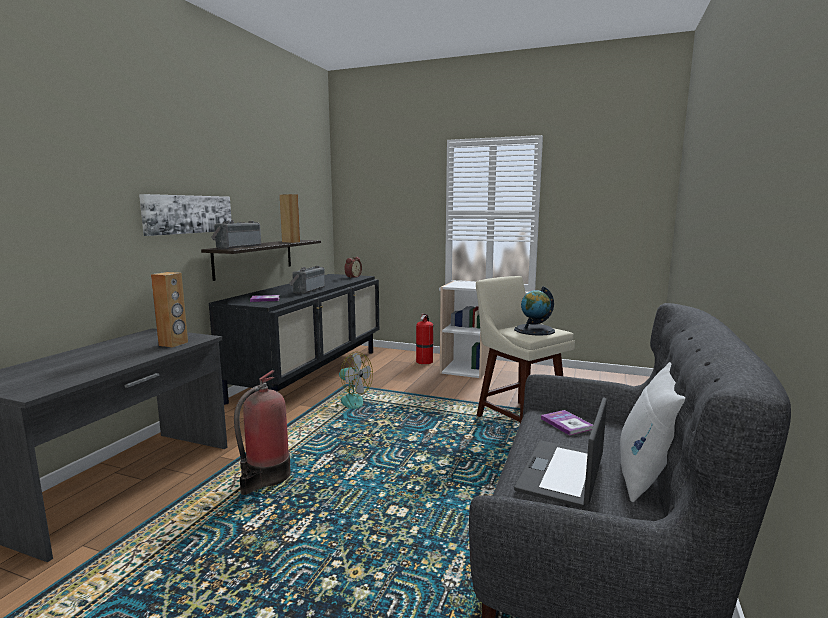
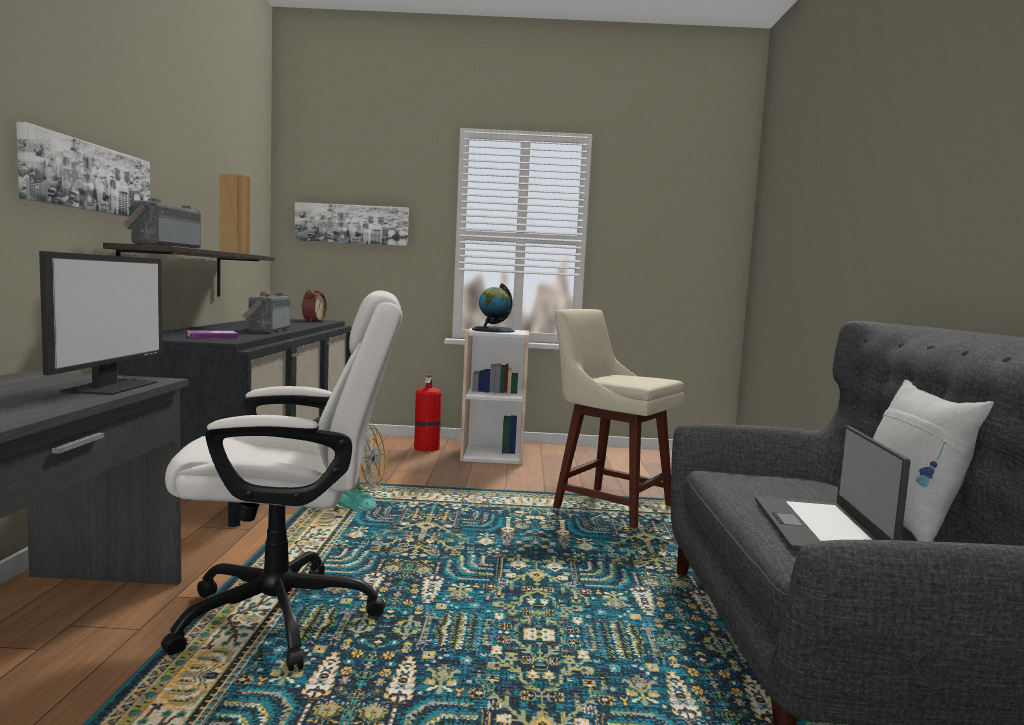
camera: 20 degrees left, 5 degrees down
(173, 344) = (110, 387): brown speaker -> monitor
(266, 478) = (289, 618): fire extinguisher -> white office chair
(380, 211) = (352, 224): none -> picture
(534, 330) = (636, 379): globe -> globe (493, 330)
(566, 424) = (757, 480): book -> none

